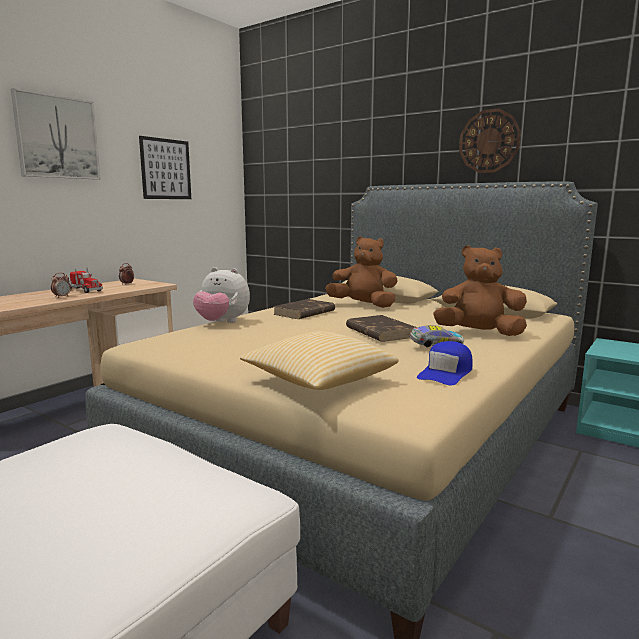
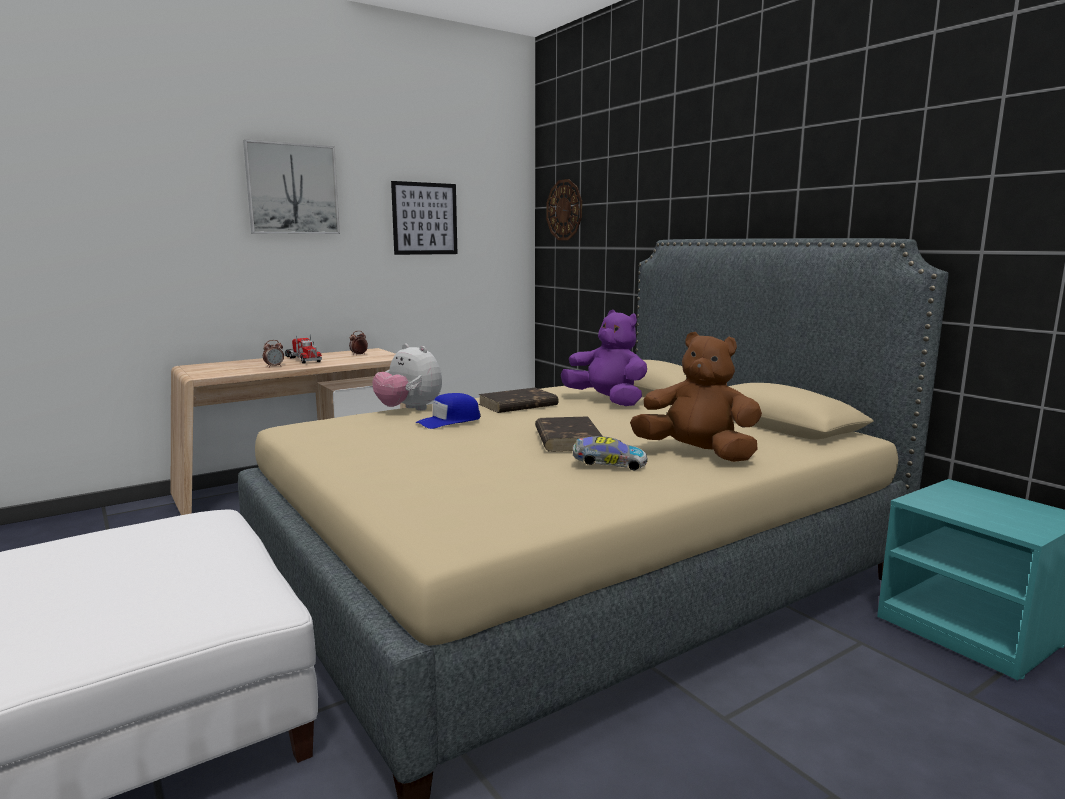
camera: 20 degrees right, 0 degrees up
(318, 382) = (405, 491): pillow -> none
(363, 305) = (607, 401): brown plush toy -> purple plush toy
(446, 373) = (566, 500): blue cap -> blue cap (449, 421)
(489, 141) = (811, 178): wall clock -> wall clock (564, 210)

